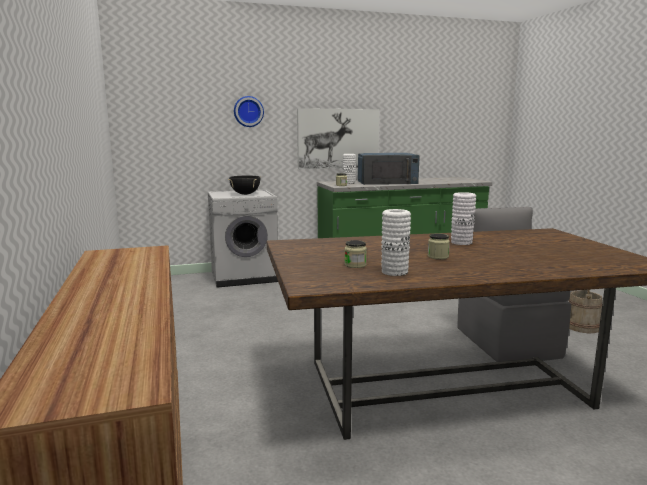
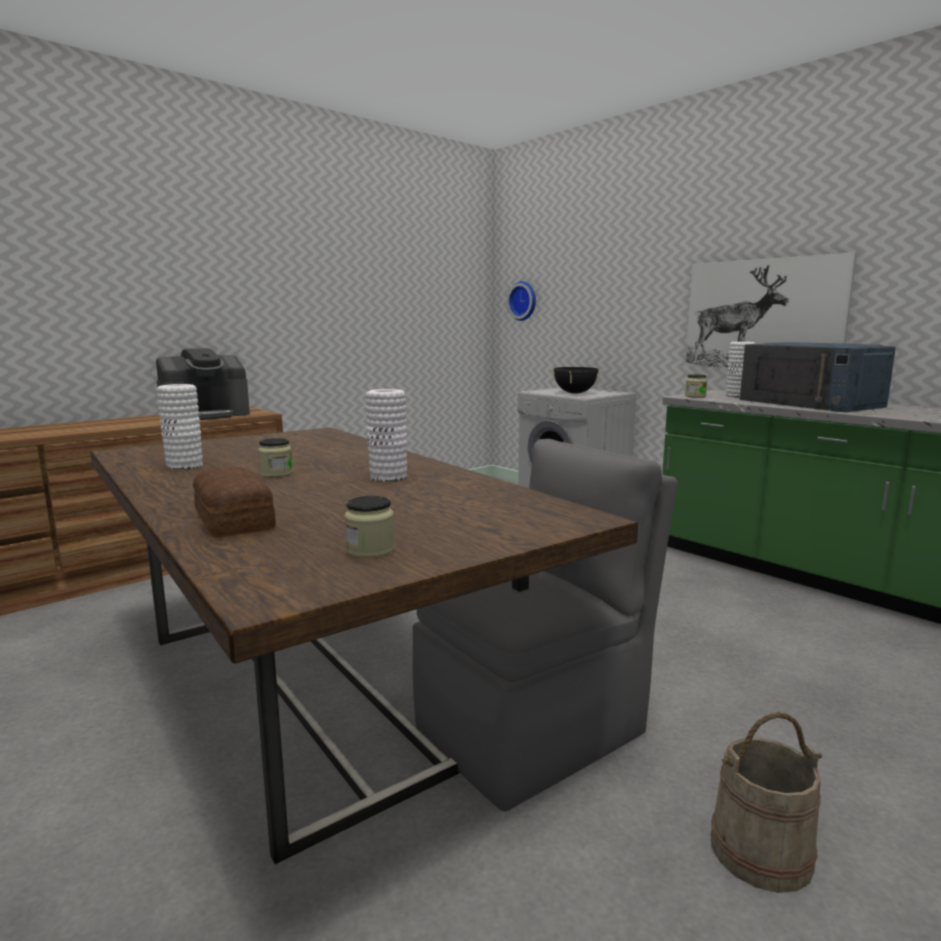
camera: 65 degrees right, 0 degrees up
(120, 263) = (206, 415): none -> coffee machine
(248, 111) = (626, 275): wall clock -> wall clock (523, 301)
(355, 265) = (216, 454): jar -> jar (370, 550)
(549, 266) = (232, 520): none -> bread

